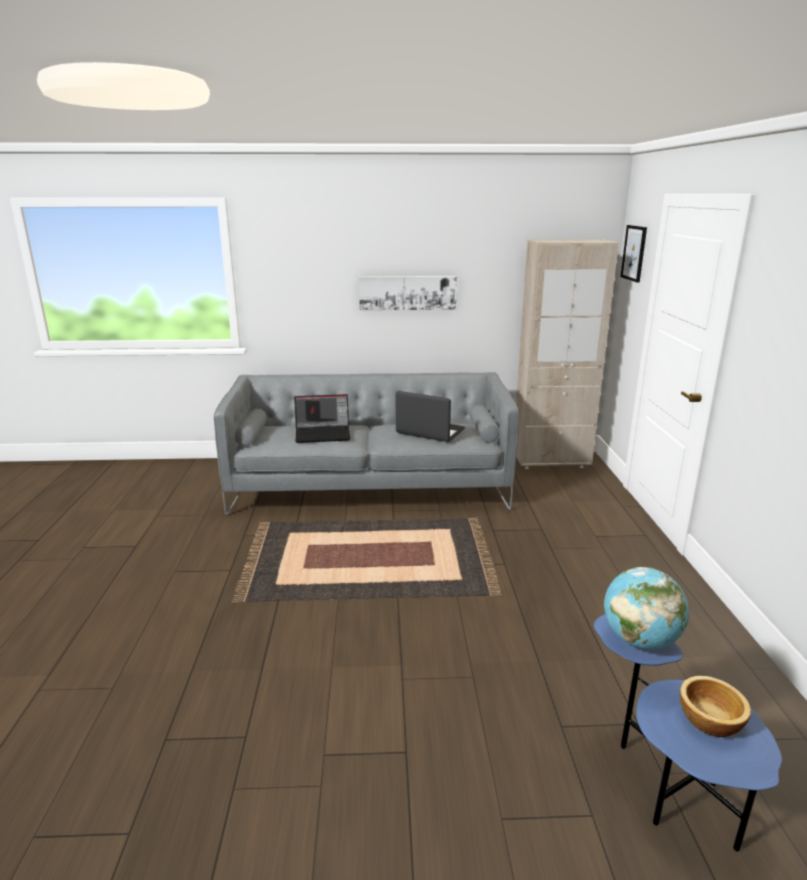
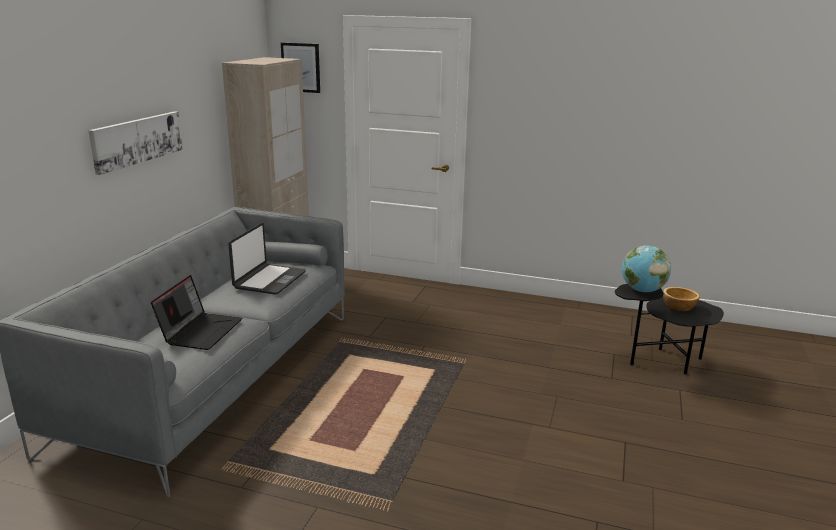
camera: 70 degrees left, 0 degrees up
(430, 432) = (269, 280): laptop -> laptop turned 150 degrees clockwise
(667, 788) = (662, 362): blue side table -> black side table

